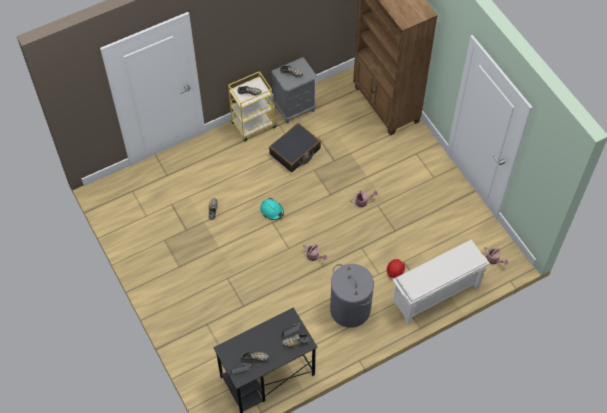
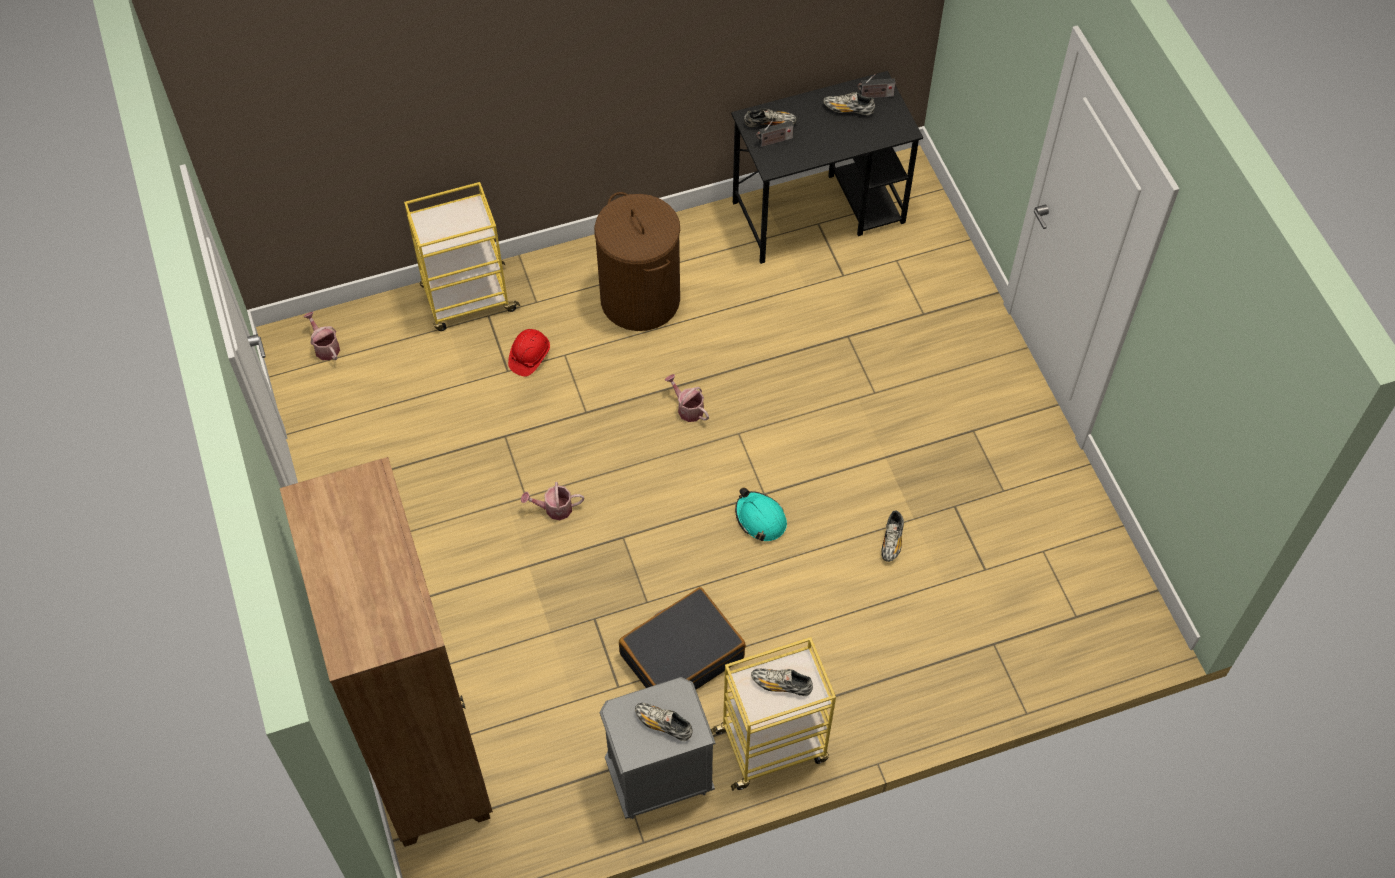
camera: 170 degrees left, 0 degrees up
(350, 309) = (640, 299): grey laundry basket -> brown laundry basket
(435, 295) = (467, 300): white shoe rack -> yellow cart

